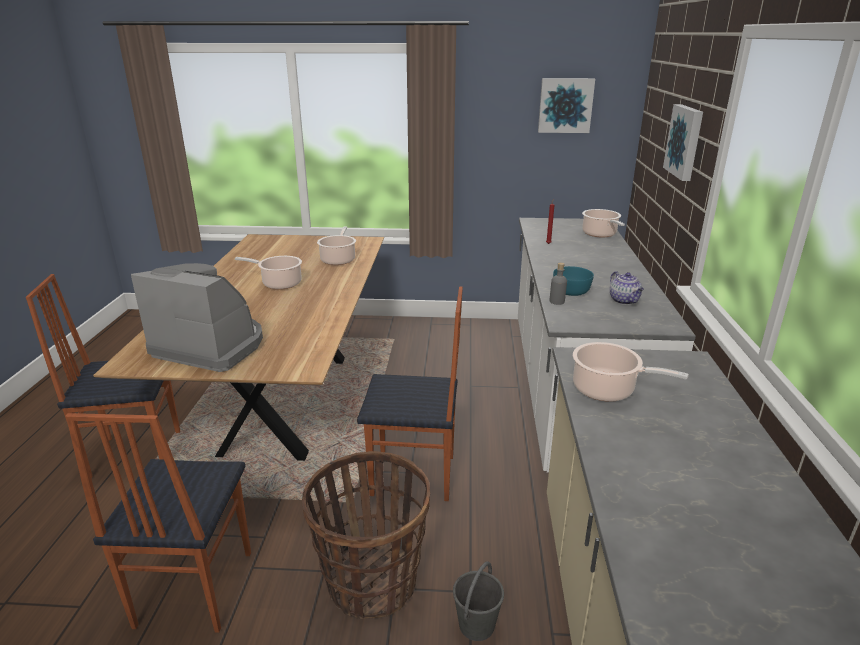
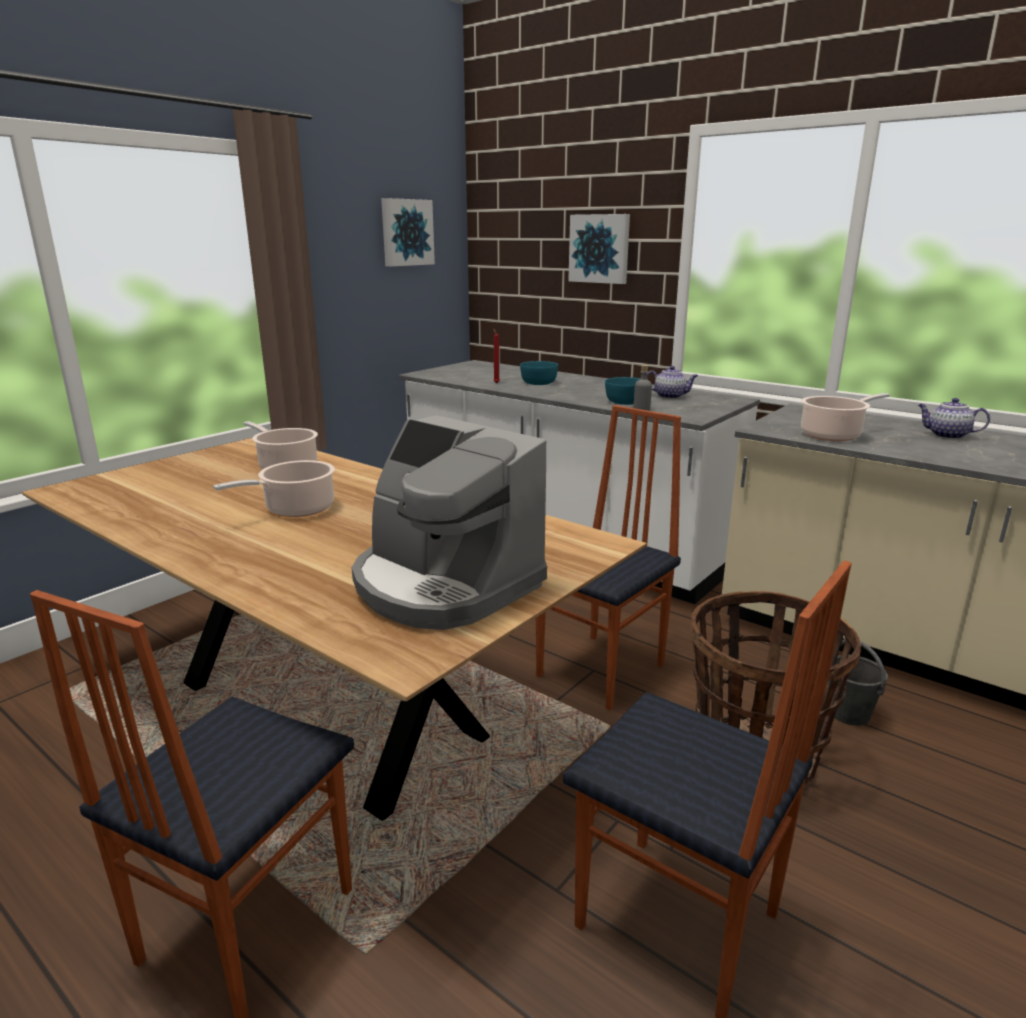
camera: 55 degrees left, 5 degrees down
(211, 346) = (444, 585): coffee machine -> coffee machine turned 105 degrees counterclockwise
(575, 253) = (538, 383): none -> turquoise bowl
(600, 234) = (507, 369): cooking pot -> none
(718, 452) = (947, 435): none -> teapot

